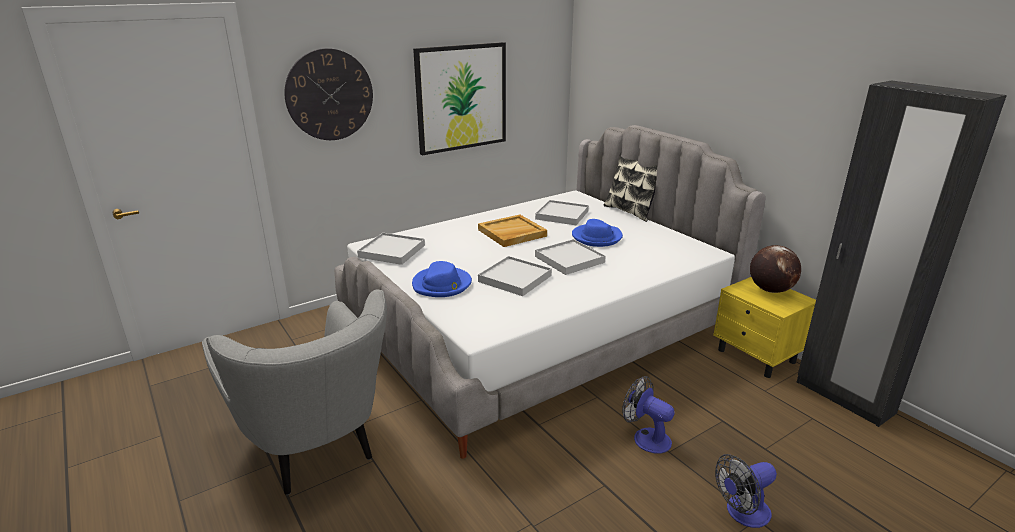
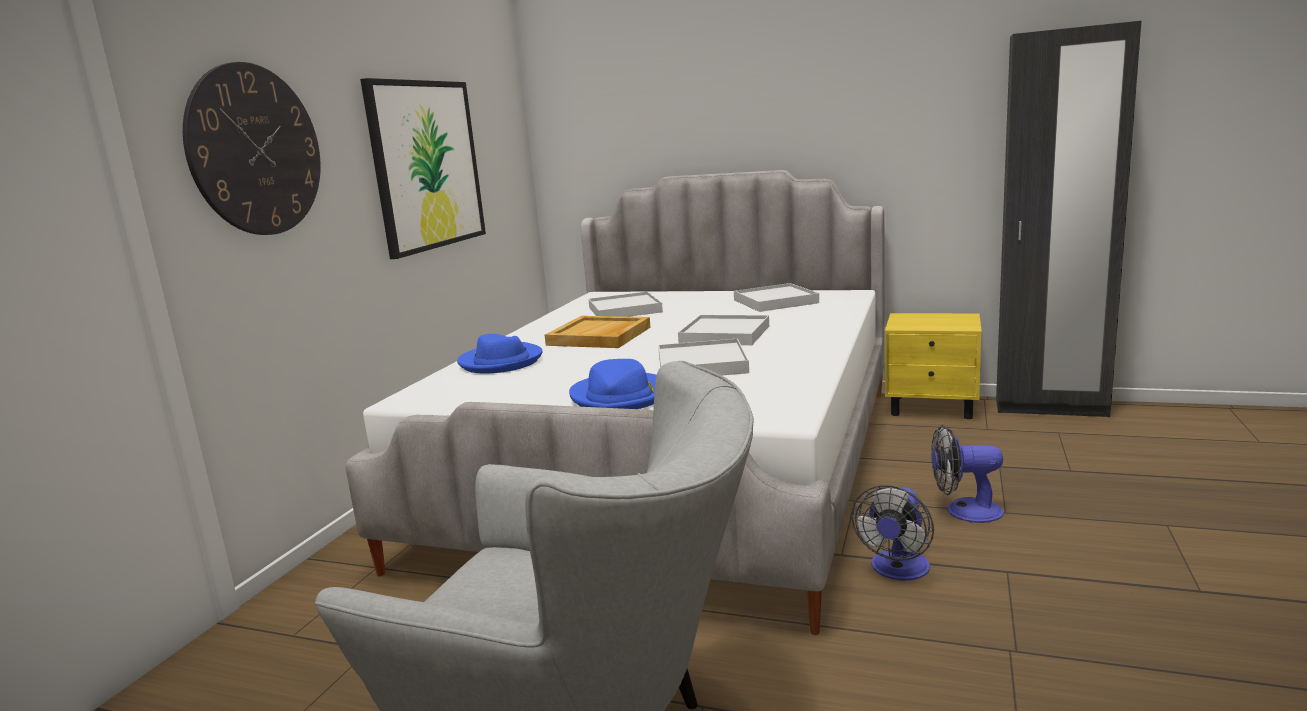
camera: 35 degrees left, 10 degrees down
(391, 251) = (466, 392): white tray -> white tray (775, 301)
(596, 237) = (710, 313): blue hat -> blue hat (501, 362)
(630, 211) = (696, 290): pillow -> none
(742, 513) = (1150, 527): fan -> fan (897, 570)
(770, 290) = (926, 318): globe -> none

